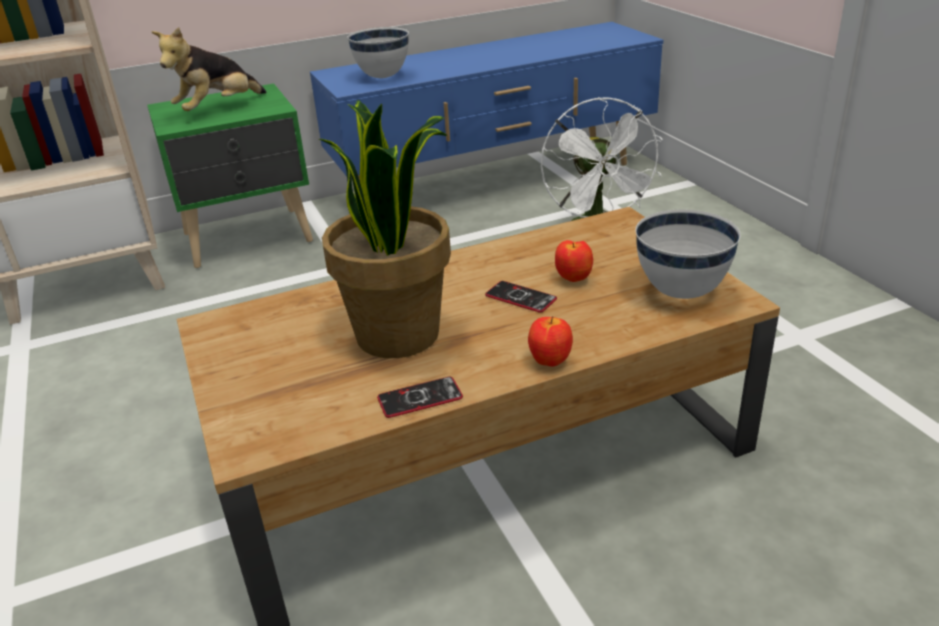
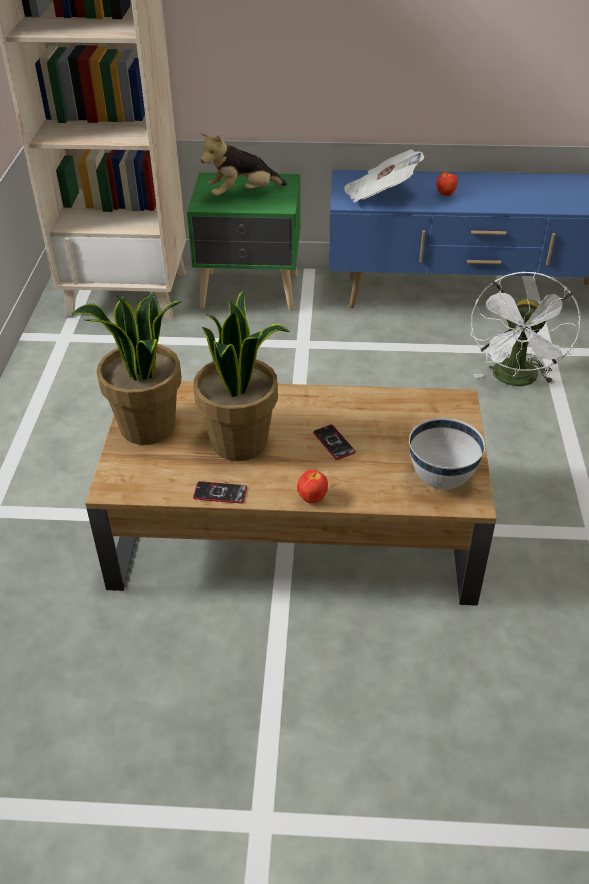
camera: 25 degrees right, 10 degrees up
(251, 360) = (147, 428): none -> potted plant
(382, 77) = (380, 195): white bowl -> newspaper
(574, 279) = (380, 441): apple -> apple (445, 194)

